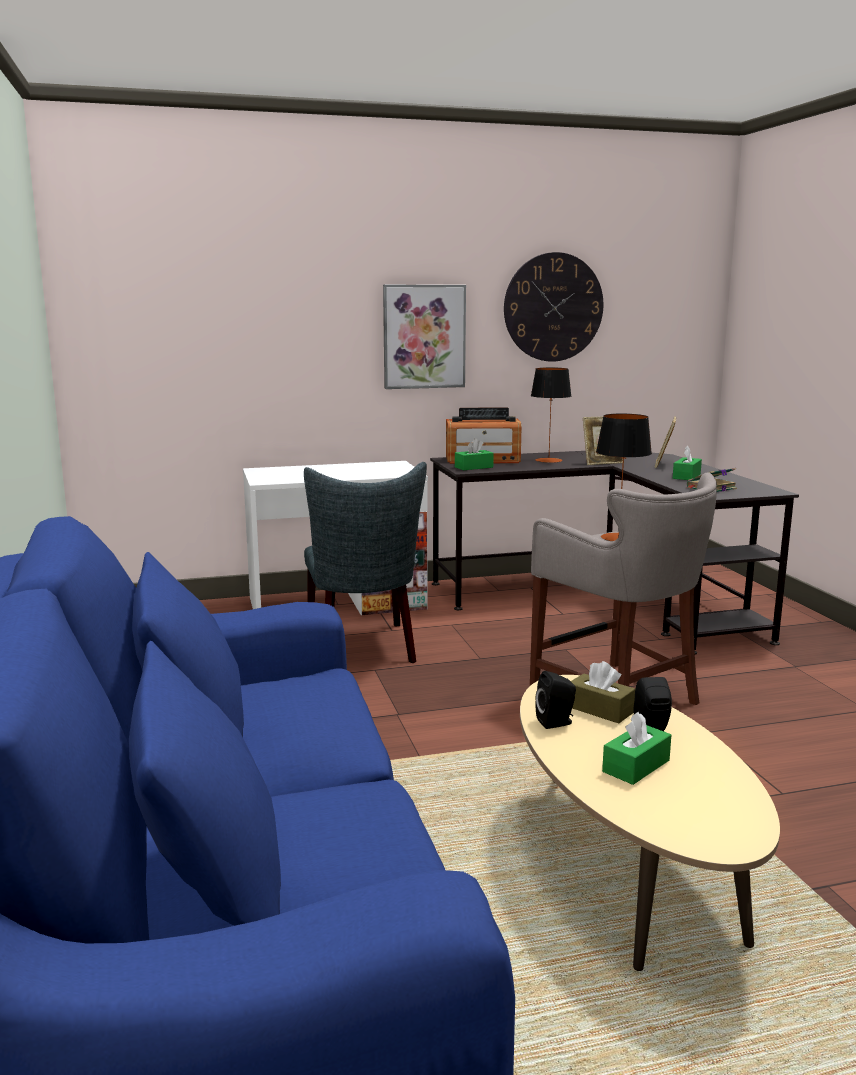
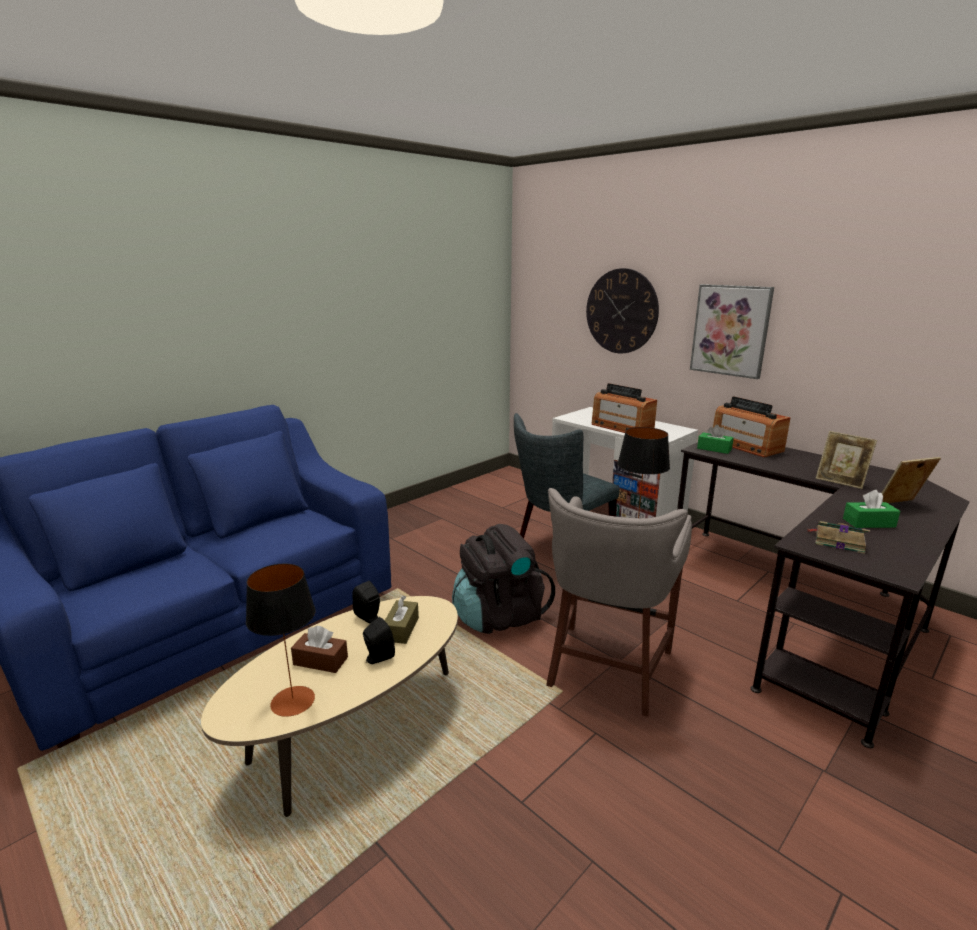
camera: 60 degrees right, 5 degrees up
(346, 474) = (621, 427): none -> radio
(469, 722) = (499, 616): none -> black backpack
(548, 460) = (800, 463): table lamp -> table lamp (293, 701)
(553, 307) = (871, 314): wall clock -> wall clock (621, 311)
(636, 766) = (320, 661): green tissue box -> brown tissue box

